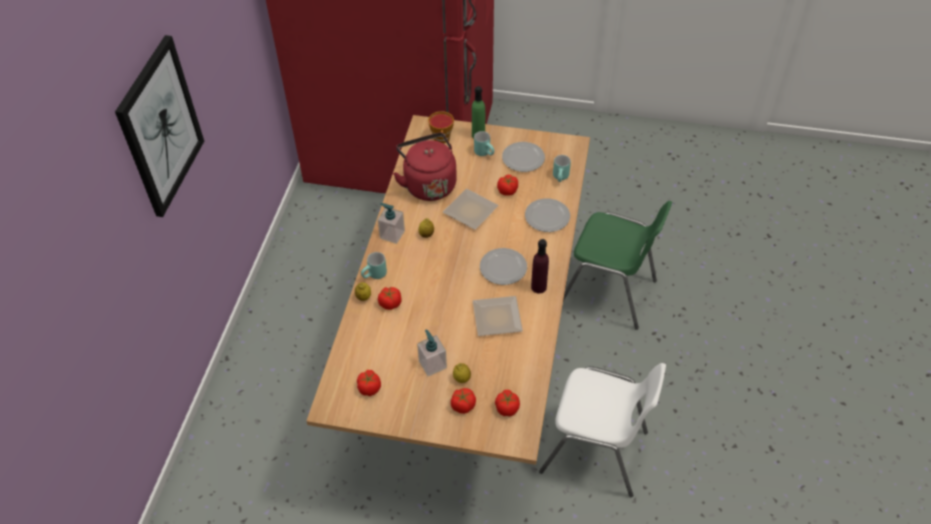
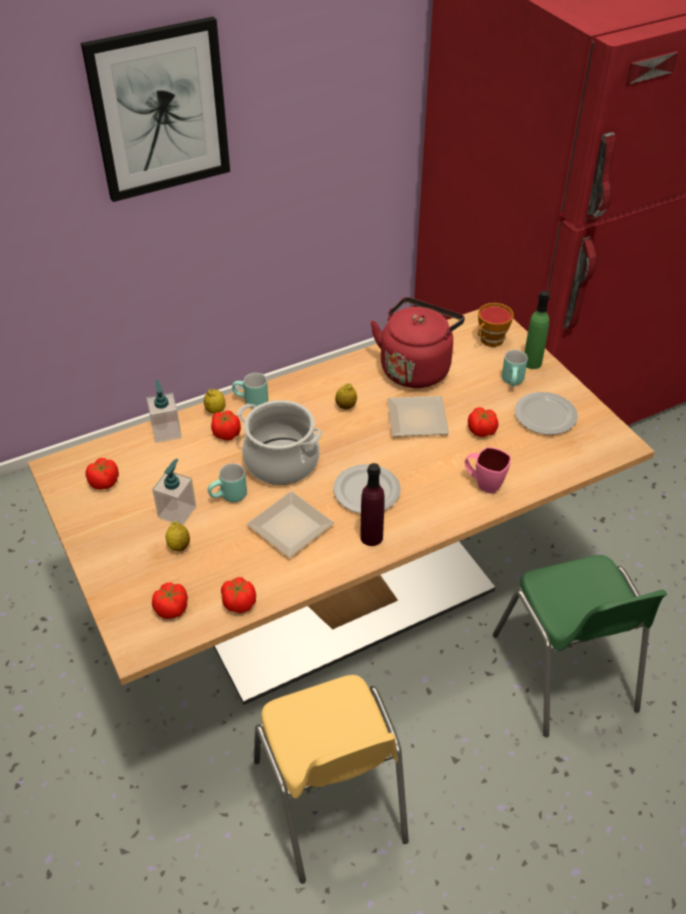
camera: 50 degrees right, 5 degrees down
(392, 234) = (318, 382): soap dispenser -> soap dispenser (166, 431)
(441, 292) = (281, 462): none -> cooking pot
(463, 406) = (143, 568): tomato -> tomato (239, 603)
(546, 216) = (483, 484): plate -> pink mug
(561, 178) = (557, 463): turquoise mug -> turquoise mug (229, 498)
(595, 452) = (330, 802): white chair -> yellow chair

